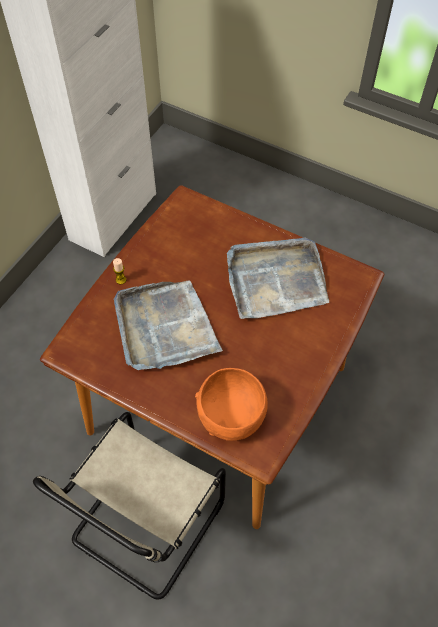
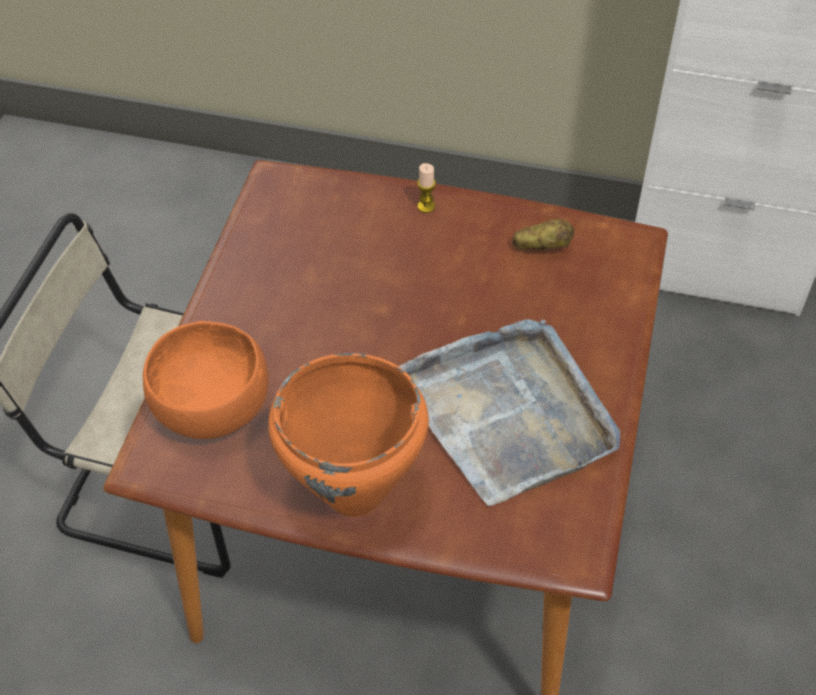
camera: 75 degrees right, 5 degrees down
(164, 327) = (353, 283): grey tray -> none
(172, 237) = (542, 246): none -> potato
(306, 357) = (356, 494): none -> orange cooking pot

